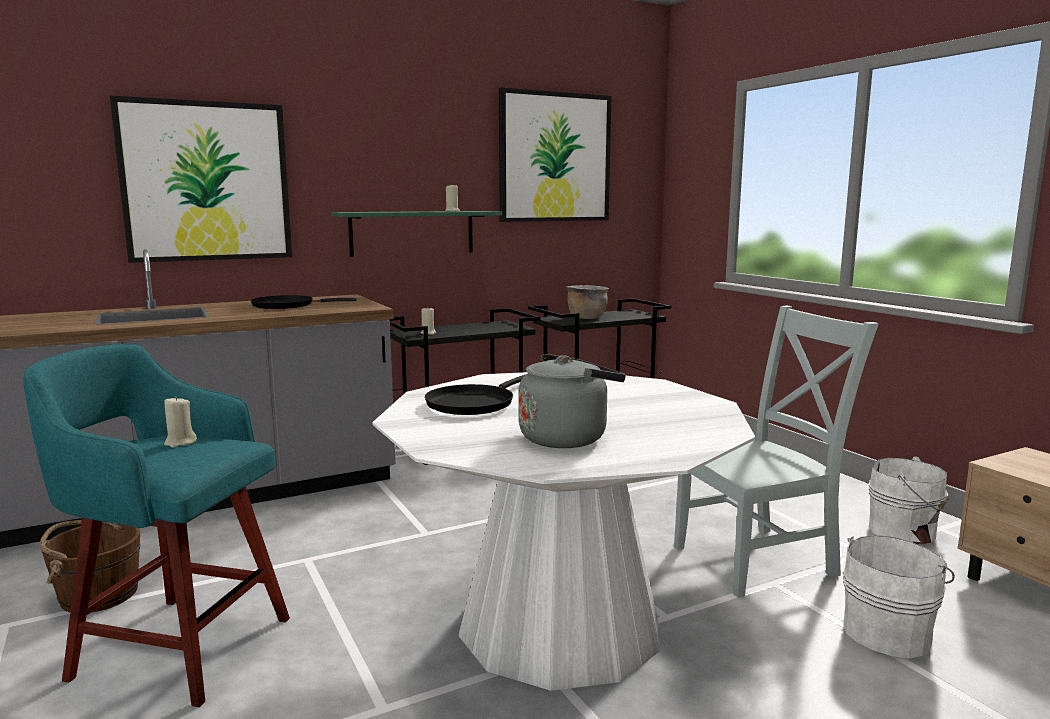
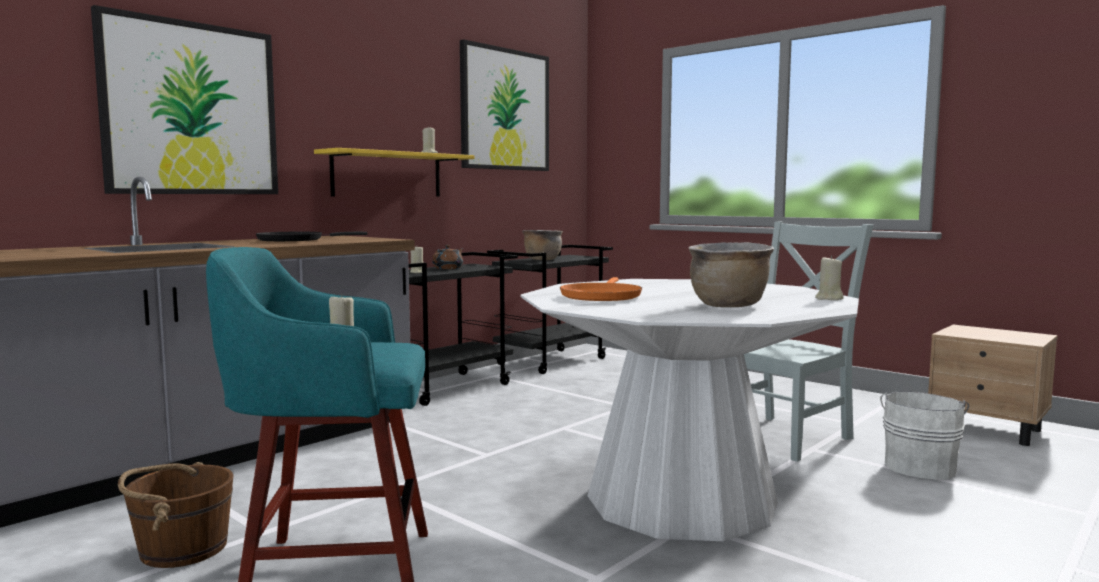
camera: 20 degrees left, 5 degrees down
(412, 233) = (387, 174): green shelf -> yellow shelf
(468, 328) = (448, 268): none -> brown teapot
(473, 403) = (601, 296): black frying pan -> orange frying pan
(567, 438) = (729, 306): grey kettle -> brown cooking pot
(713, 434) = (829, 299): none -> beige candle
(905, 531) = (867, 407): white bucket -> none

